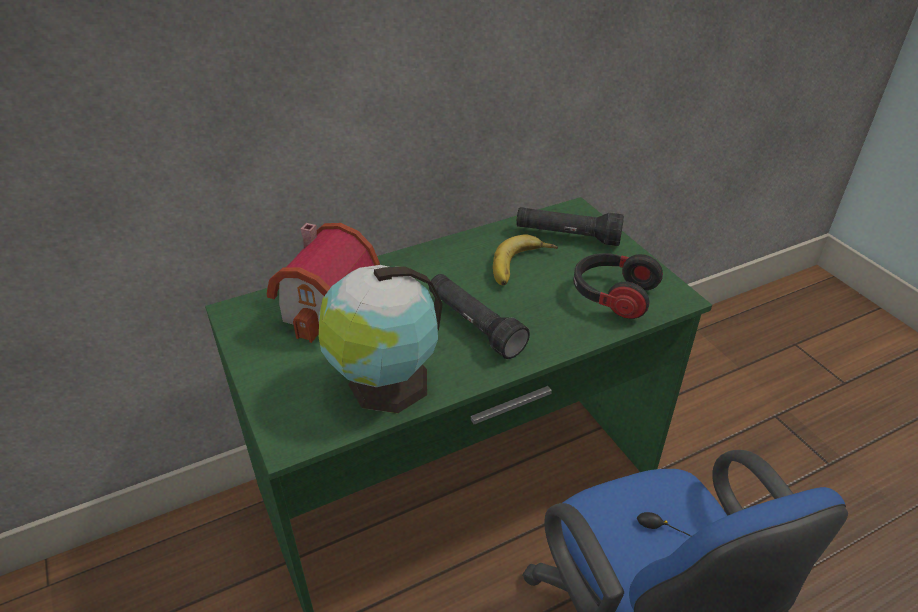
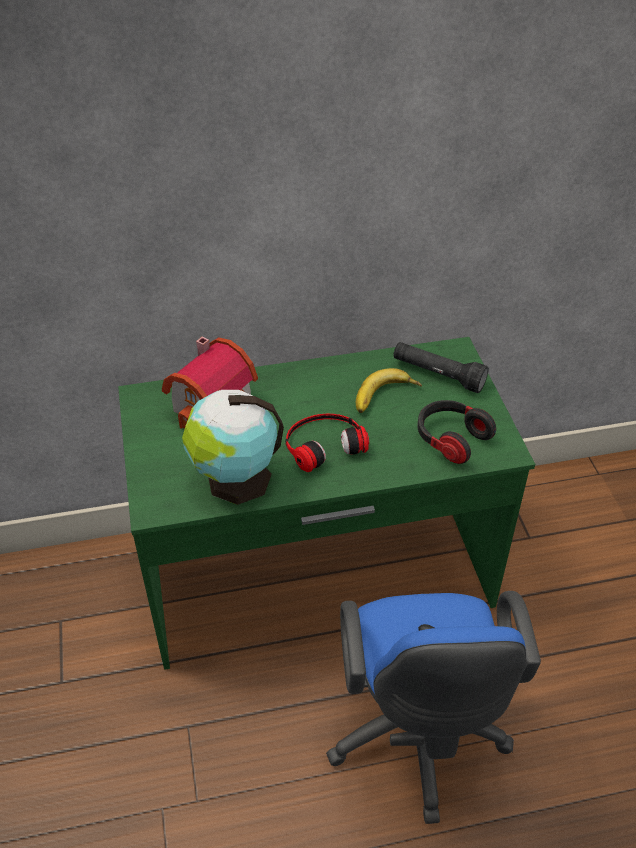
camera: 15 degrees right, 5 degrees up
(474, 325) = (323, 443): black flashlight -> headphones

